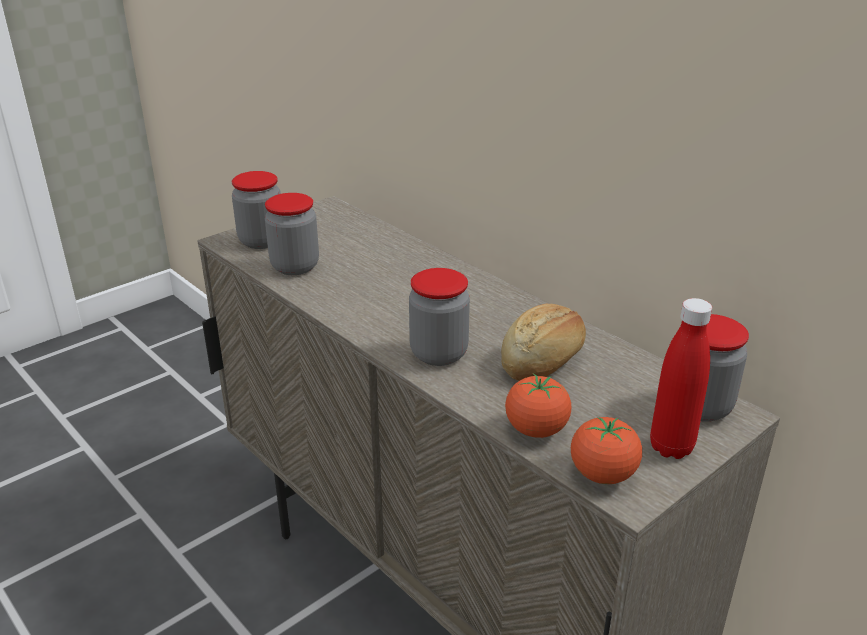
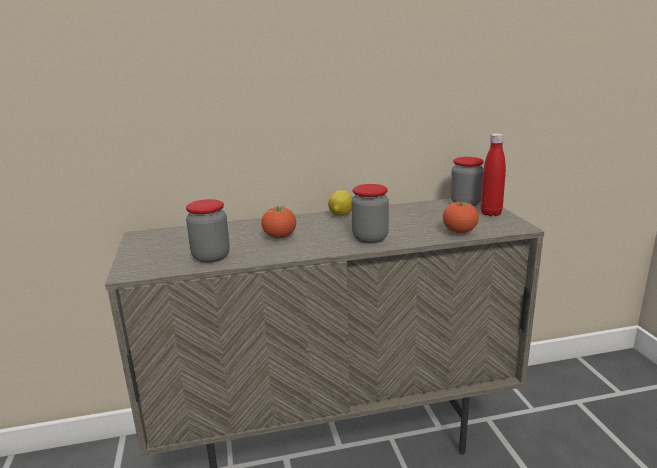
camera: 60 degrees left, 10 degrees down
(261, 241) = (153, 261): jar -> none
(512, 304) = (340, 215): none -> lemon
(544, 361) = (402, 219): bread -> none
(602, 475) = (502, 228): tomato -> tomato (279, 237)

